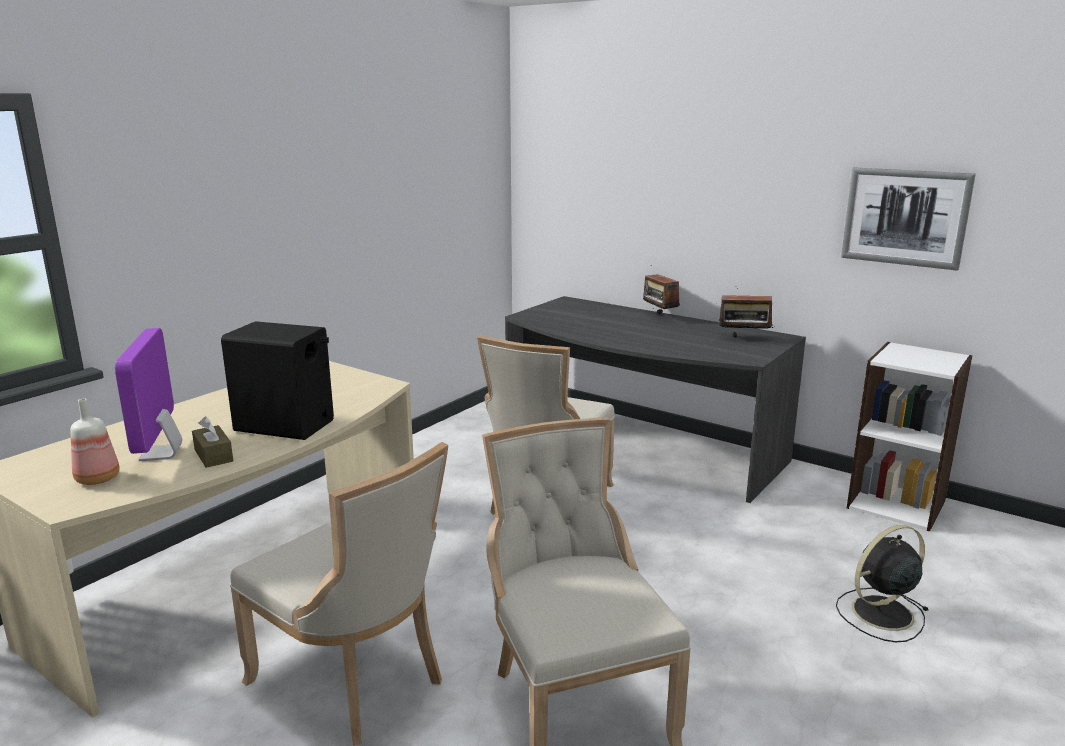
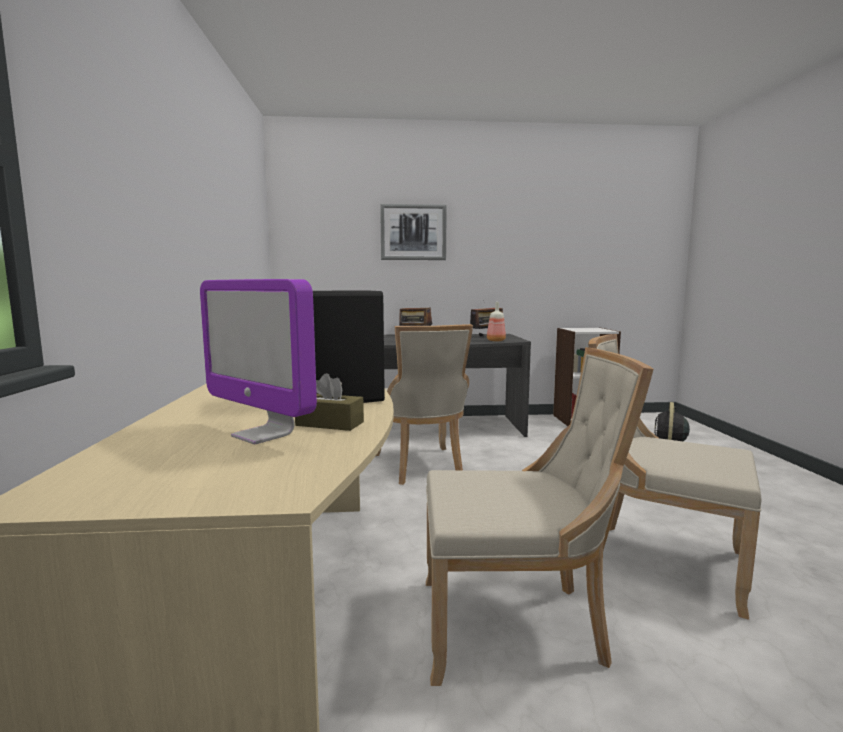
camera: 40 degrees left, 10 degrees down
(97, 478) = (242, 466): bottle -> bottle (495, 341)
(905, 217) = (557, 255): picture -> picture (413, 232)

